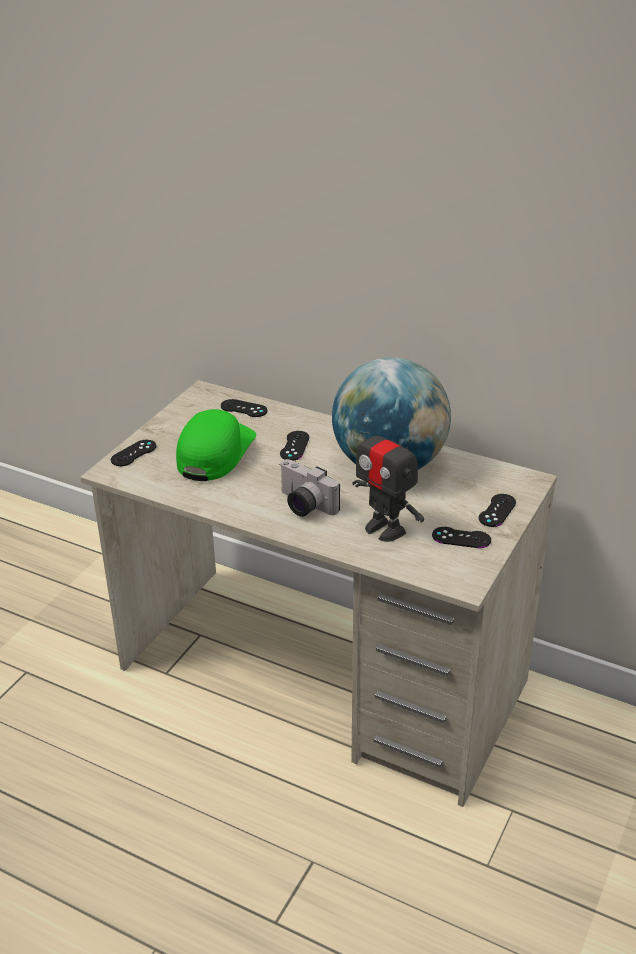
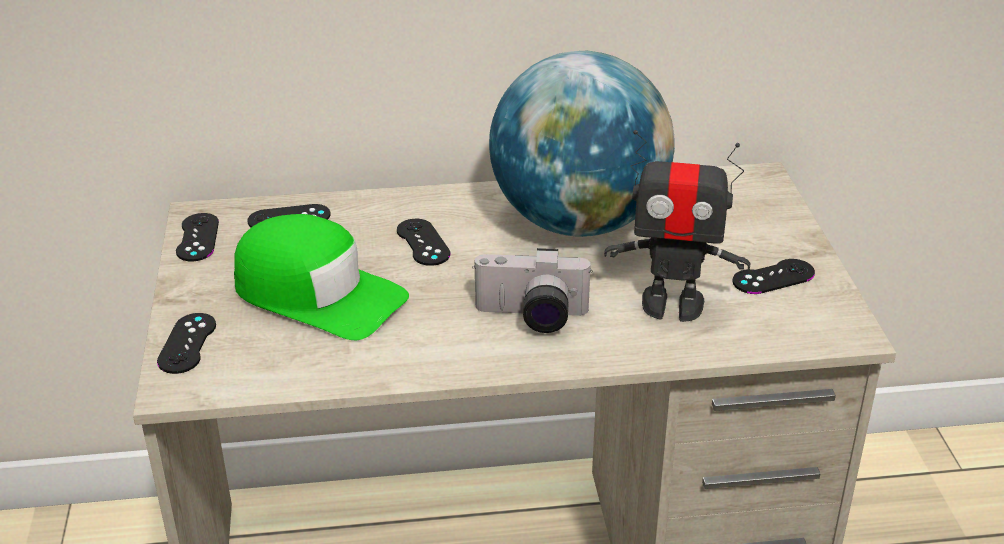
camera: 35 degrees left, 0 degrees up
(215, 452) = (317, 294): green cap -> green cap turned 135 degrees clockwise
(497, 510) = (770, 227): black game controller -> black game controller (197, 237)

